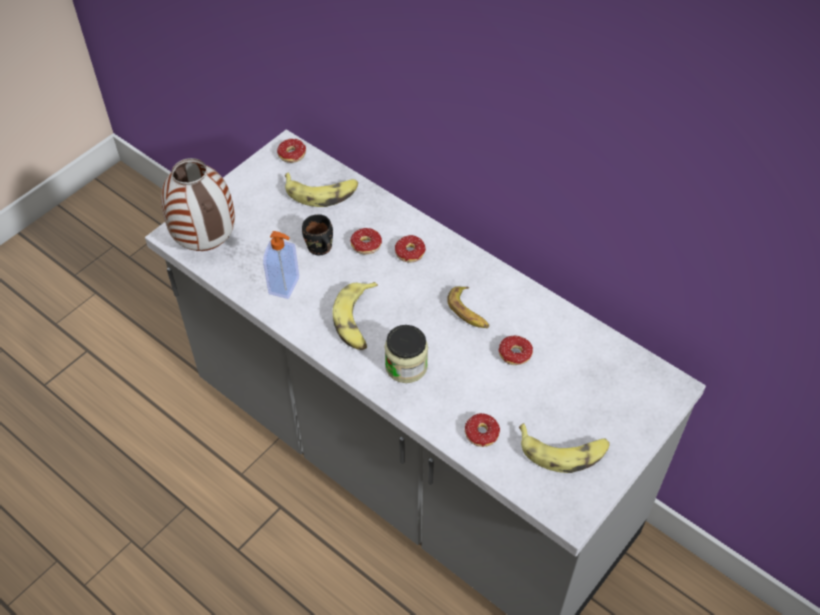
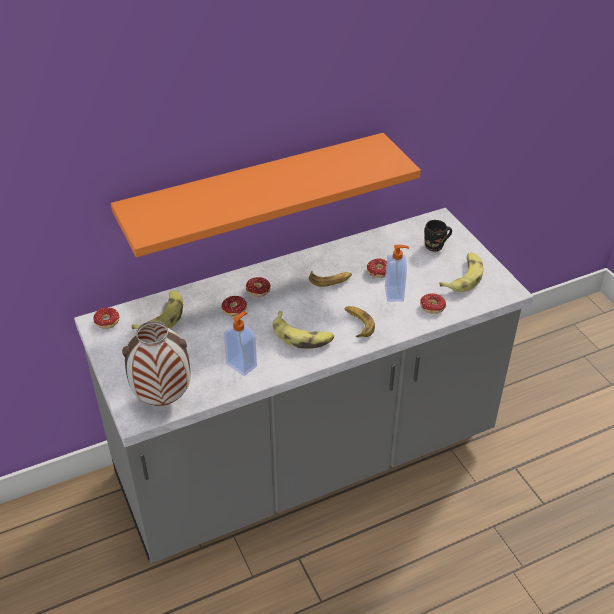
camera: 65 degrees left, 10 degrees down
(319, 249) = (219, 335): black mug -> black mug (435, 247)
(406, 366) = (357, 324): jar -> banana
(474, 159) = (255, 194): none -> orange shelf
(483, 385) = (395, 294): none -> soap dispenser

